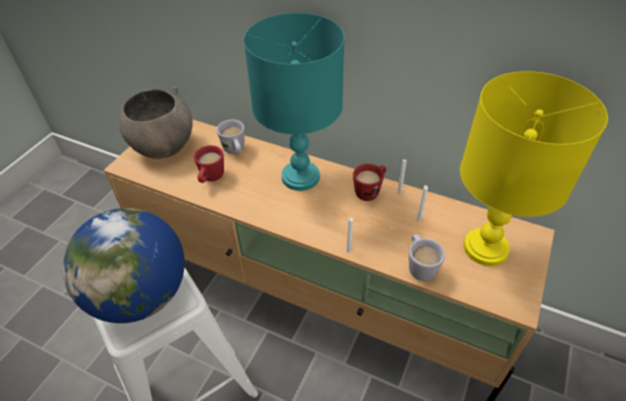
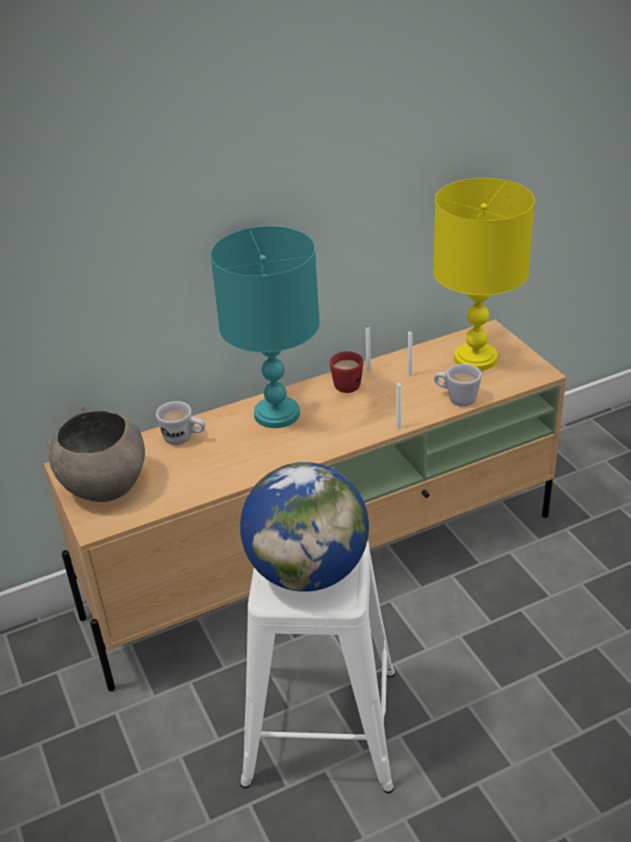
camera: 50 degrees left, 10 degrees down
(210, 178) = (203, 471): red mug -> none

